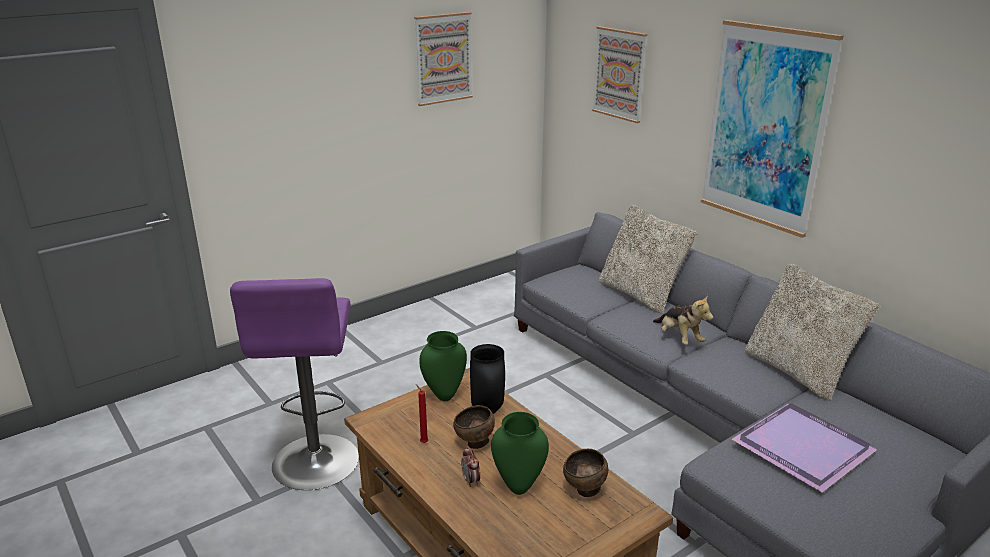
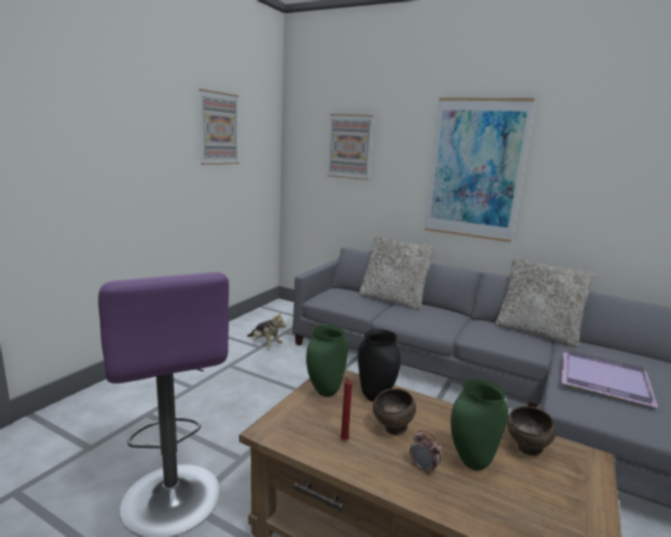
camera: 25 degrees left, 10 degrees down
(679, 338) = (447, 323): plush toy -> plush toy (265, 344)

